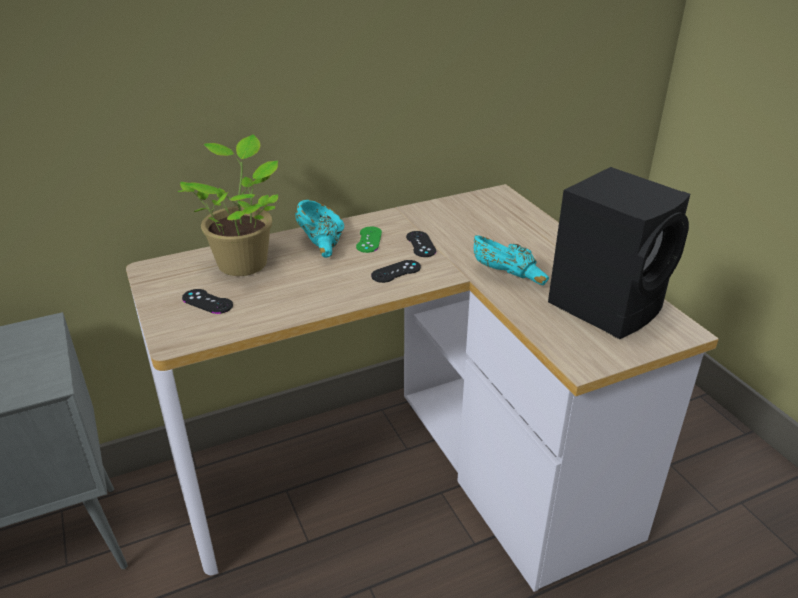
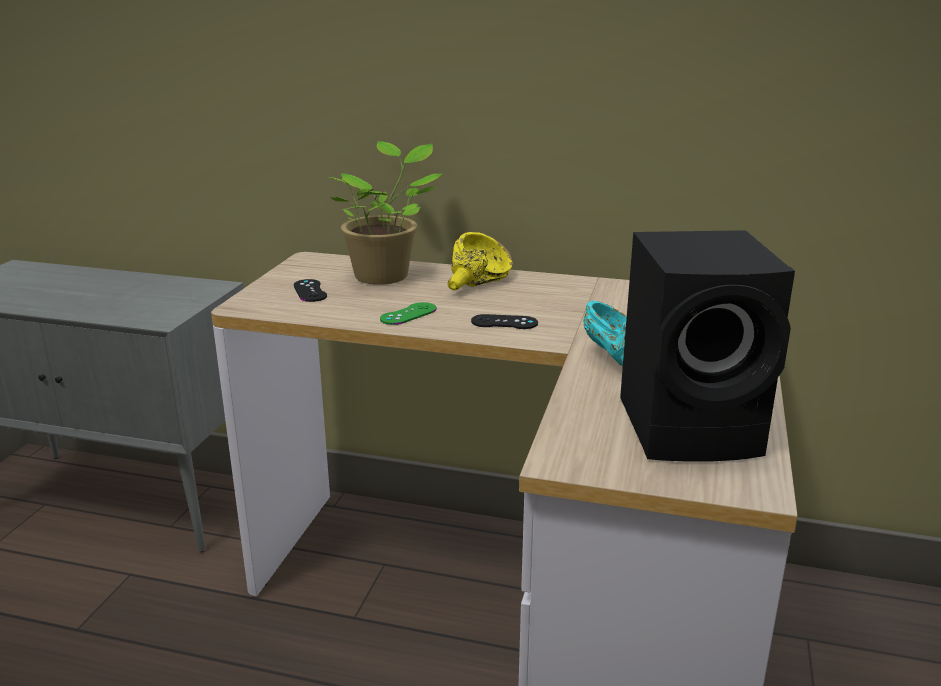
camera: 40 degrees right, 10 degrees down
(325, 243) = (477, 283): turquoise bowl -> yellow bowl
(369, 240) = (523, 292): green game controller -> green game controller (408, 314)
(421, 244) = (569, 310): black game controller -> none

